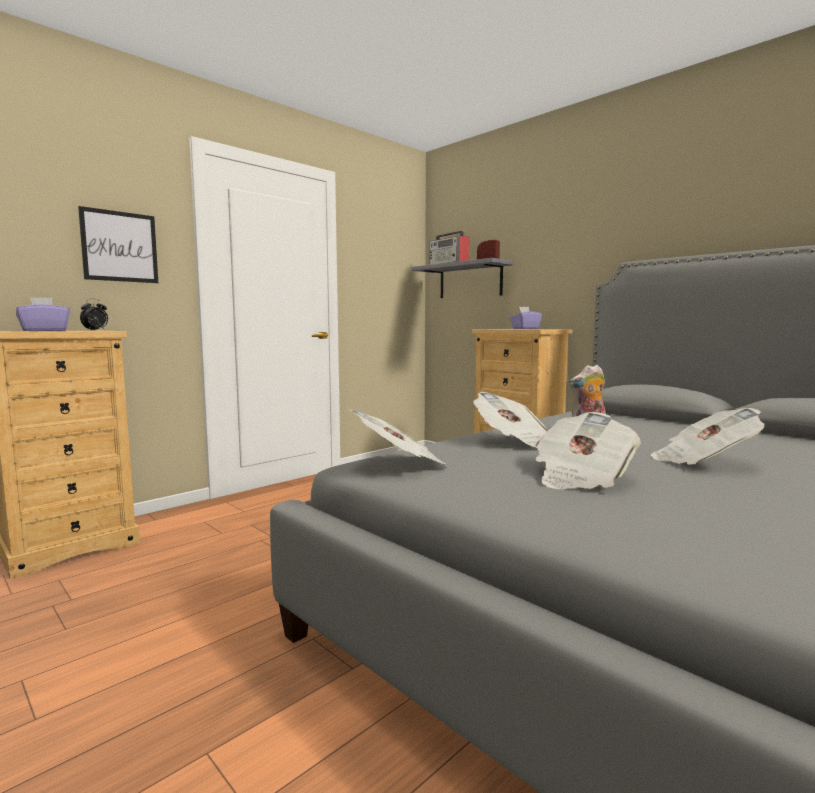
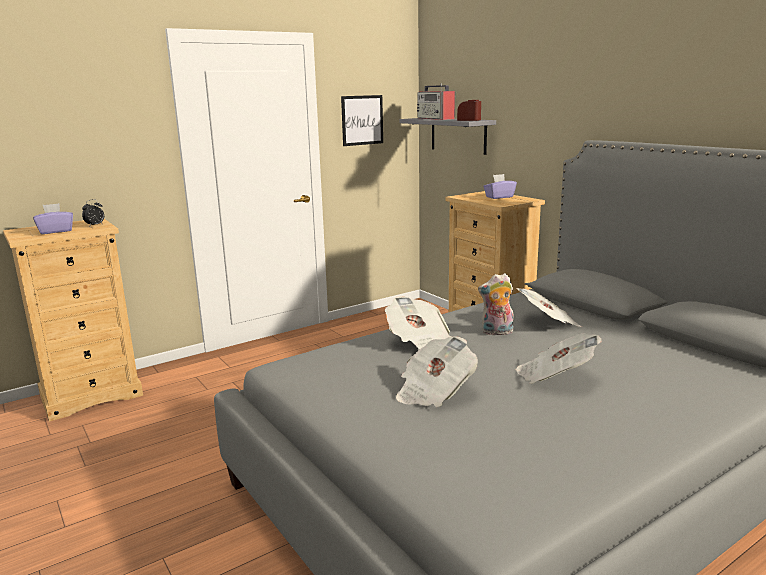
camera: 10 degrees right, 10 degrees up
(120, 246) = (111, 142): picture -> picture (362, 120)
(399, 462) = (306, 367): newspaper -> newspaper (548, 323)

